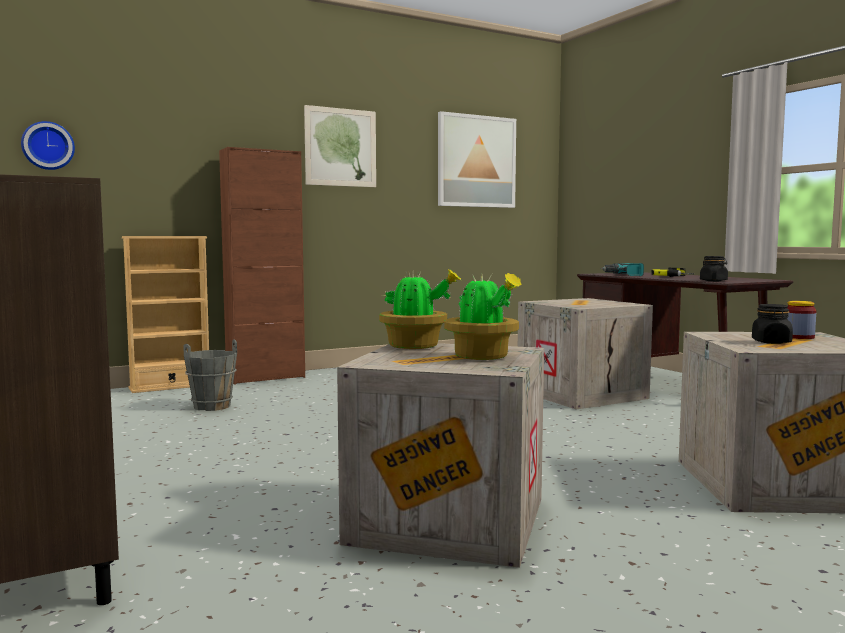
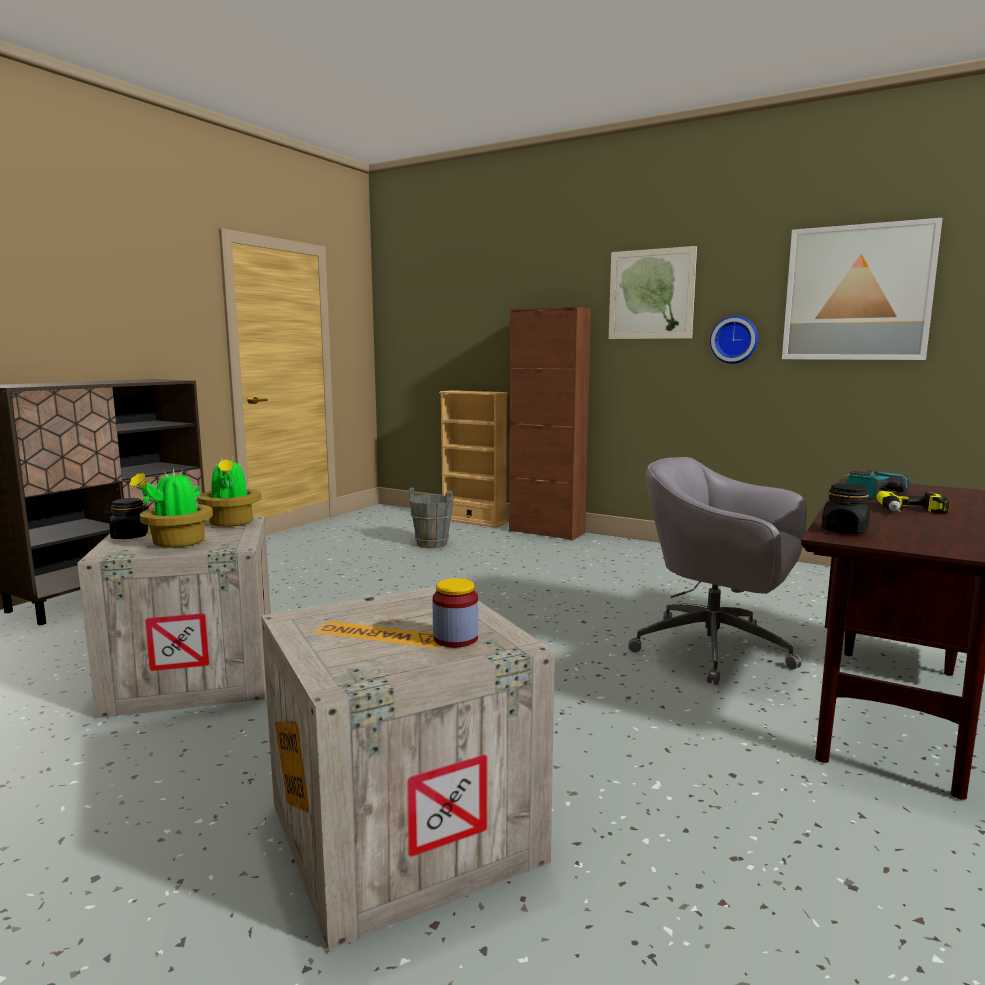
camera: 60 degrees right, 5 degrees up
(48, 146) = (413, 318): wall clock -> wall clock (734, 340)
(579, 394) = (717, 651): crate -> grey office chair
(771, 342) = (374, 625): black jar -> black jar (129, 536)

